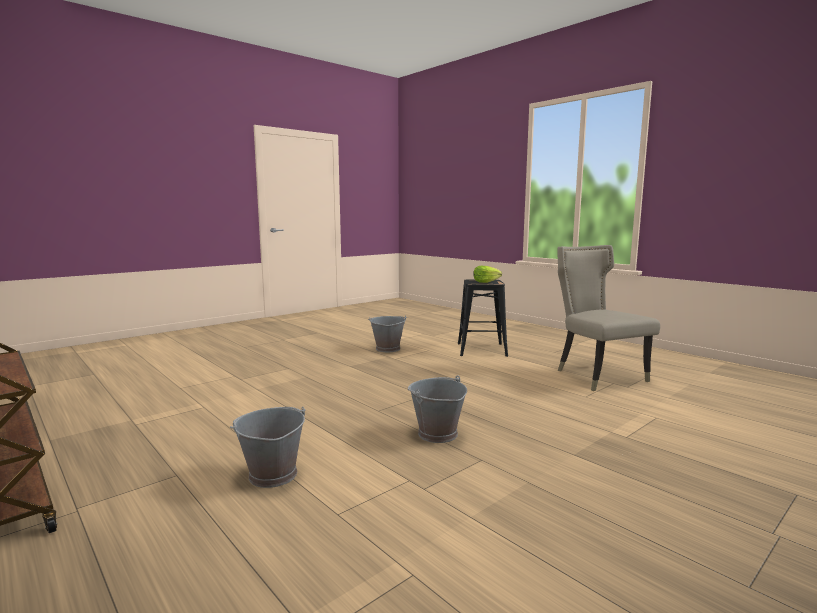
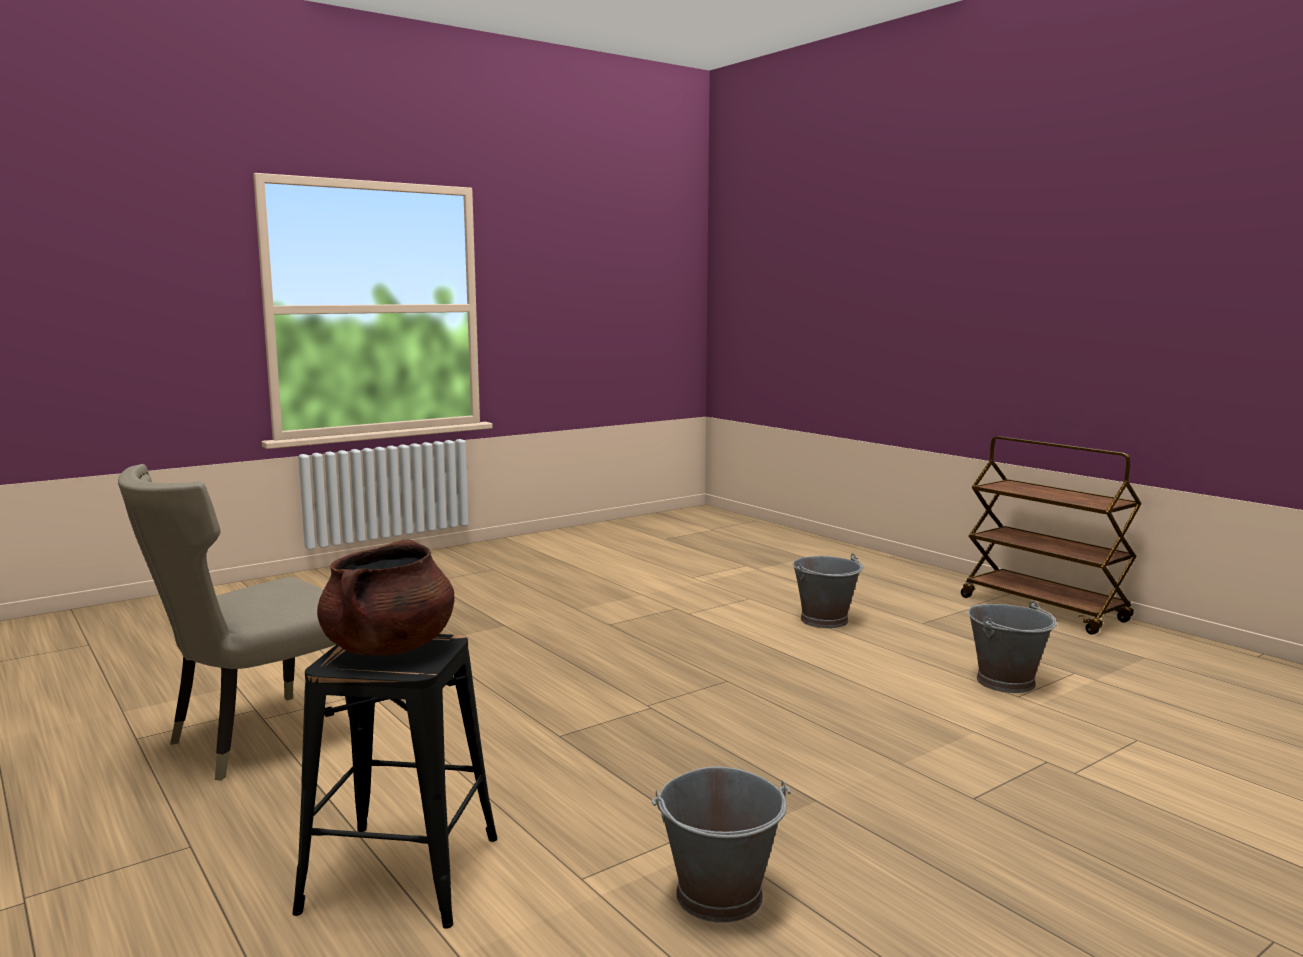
camera: 175 degrees left, 0 degrees up
(437, 434) = (647, 648): grey bucket -> grey bucket (1006, 681)
(485, 282) = (389, 648): lettuce -> brown cooking pot
(596, 375) = (255, 740): beige chair -> beige chair turned 60 degrees clockwise

